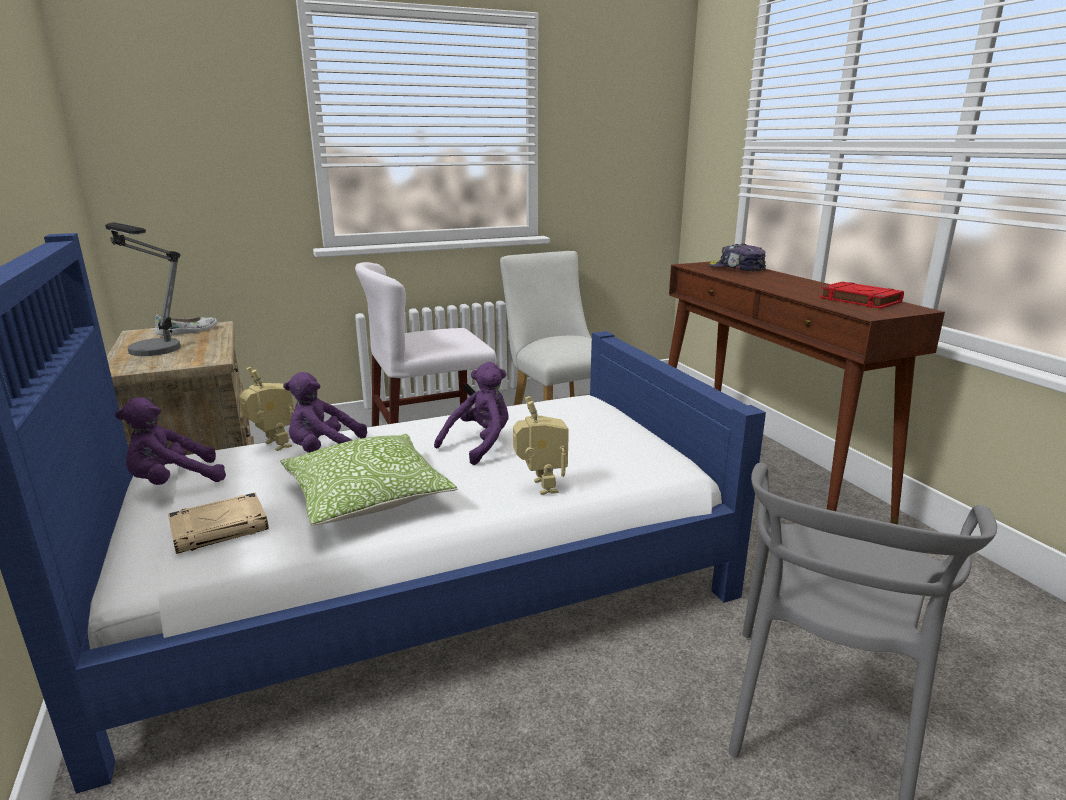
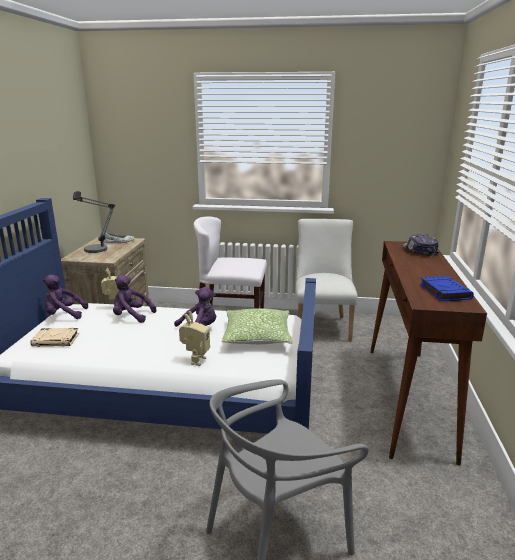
camera: 30 degrees right, 0 degrees up
(367, 497) = (120, 343): pillow -> pillow (257, 337)
(859, 300) = (444, 291): red book -> blue book

